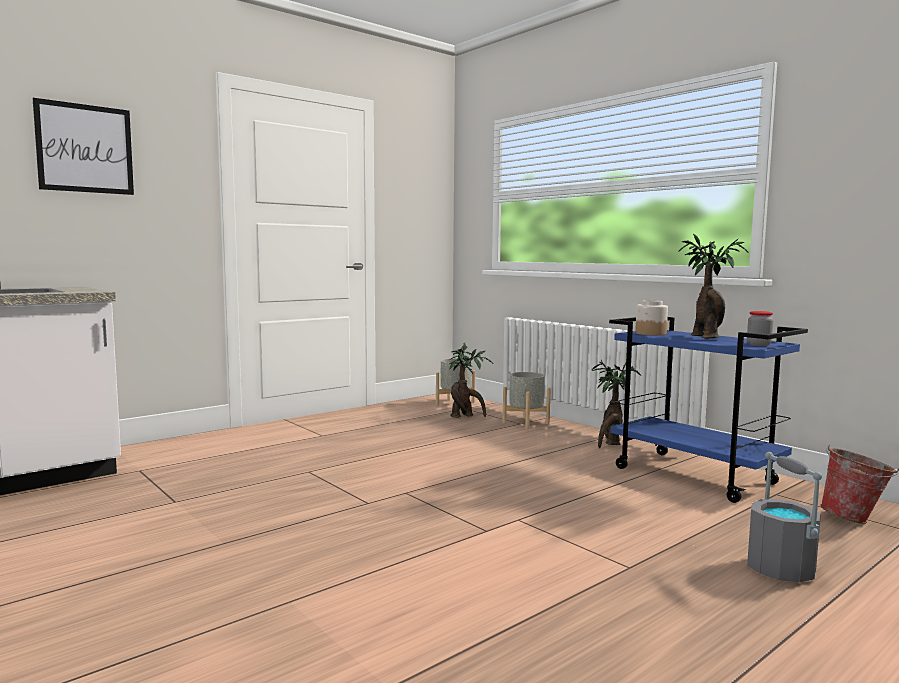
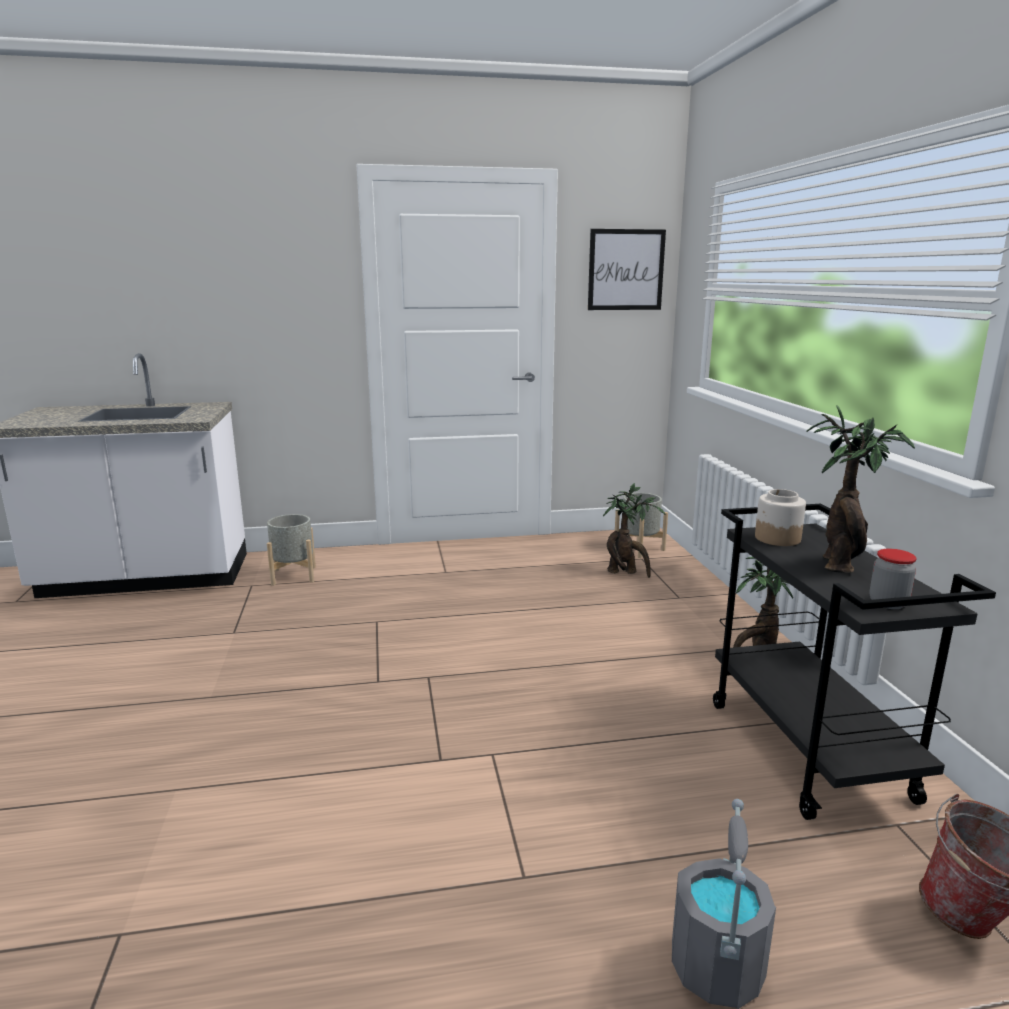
camera: 30 degrees right, 10 degrees up
(85, 148) = (224, 265): picture -> picture (626, 270)
(525, 423) = (687, 598): grey planter -> grey planter (294, 575)
(696, 476) = (810, 751): blue cart -> black cart

